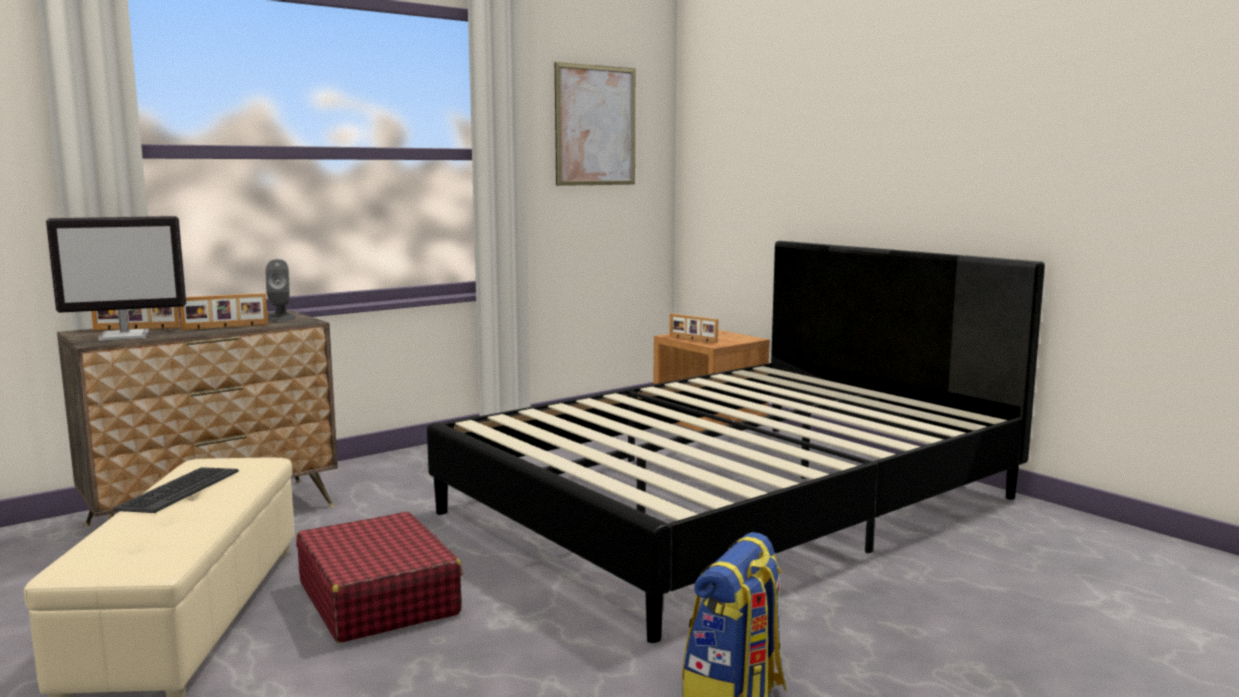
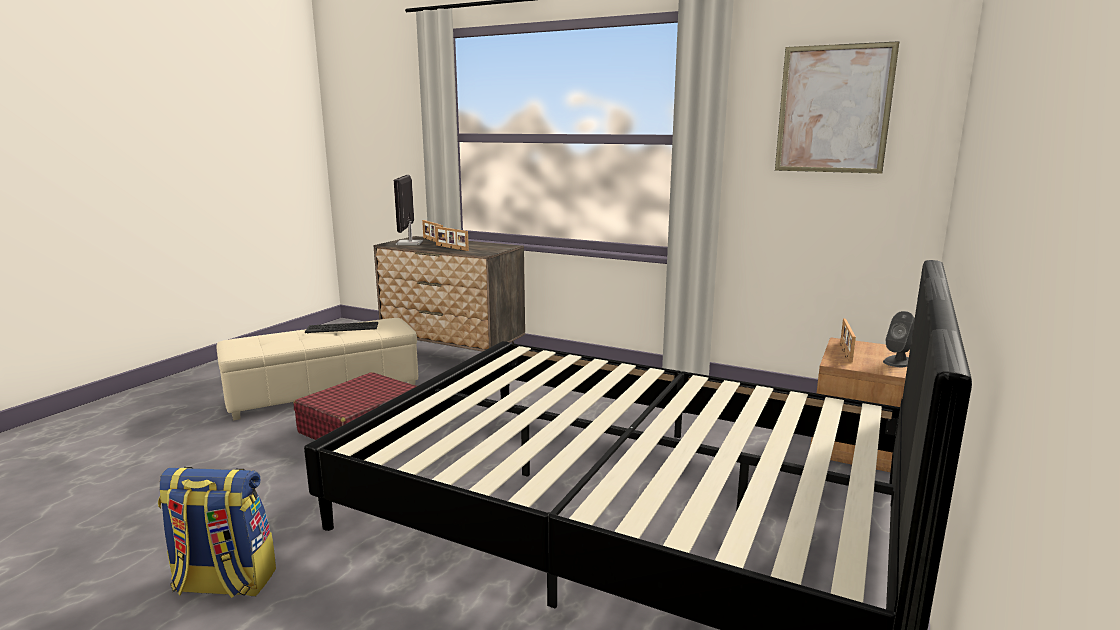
camera: 65 degrees right, 5 degrees up
(126, 336) = (409, 243): monitor -> monitor turned 45 degrees clockwise
(280, 317) = (493, 248): grey speaker -> grey speaker (898, 361)

